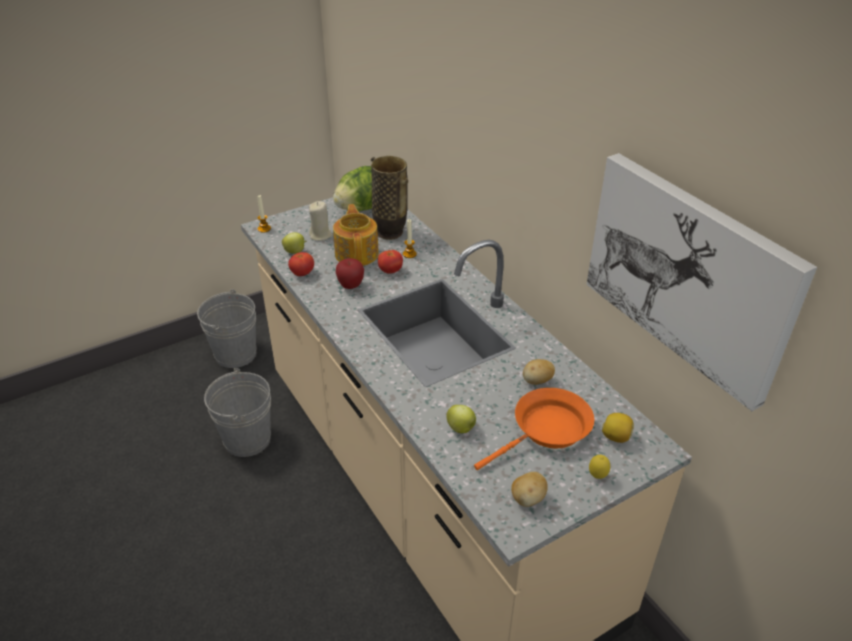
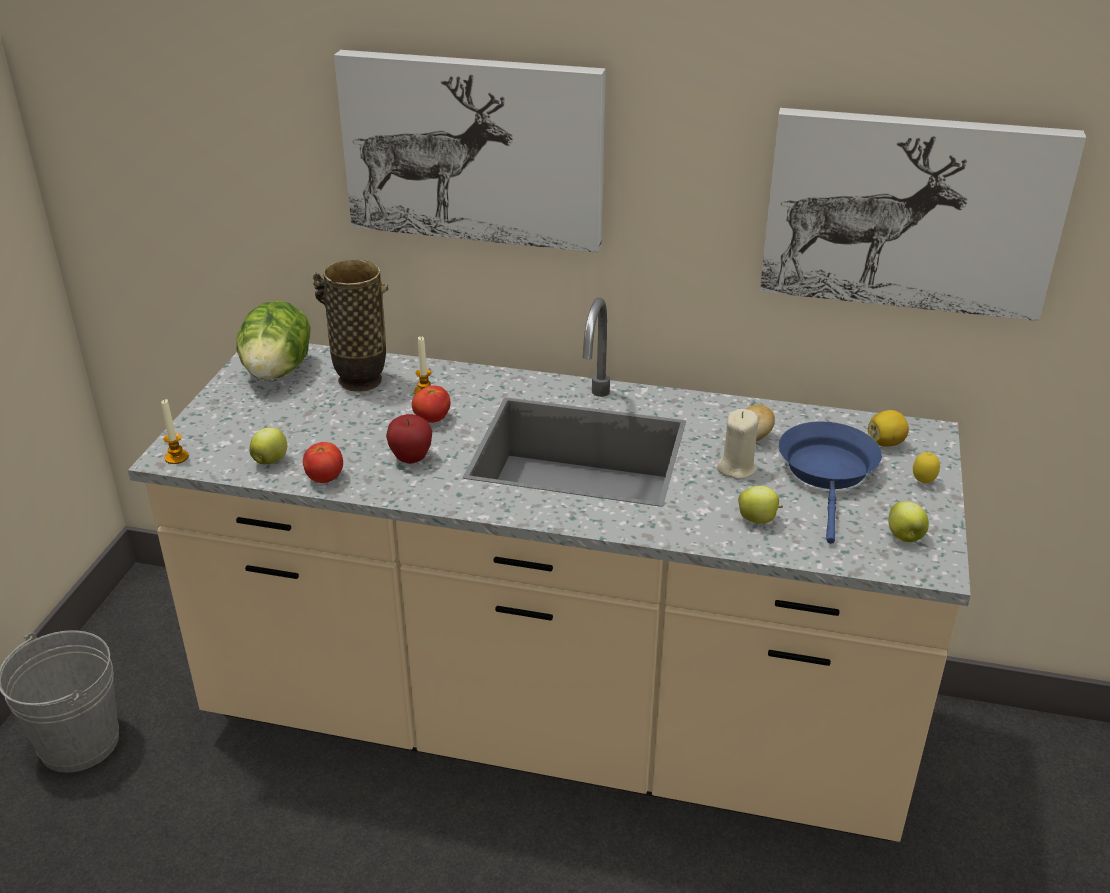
camera: 45 degrees left, 5 degrees down
(247, 439) = (248, 831): grey bucket -> none
(321, 235) = (274, 426): beige candle -> beige candle (736, 468)
(357, 253) = (358, 422): teapot -> none
(471, 113) = (473, 149): none -> picture
(528, 498) = (905, 537): potato -> apple
(547, 430) = (828, 473): orange frying pan -> blue frying pan

